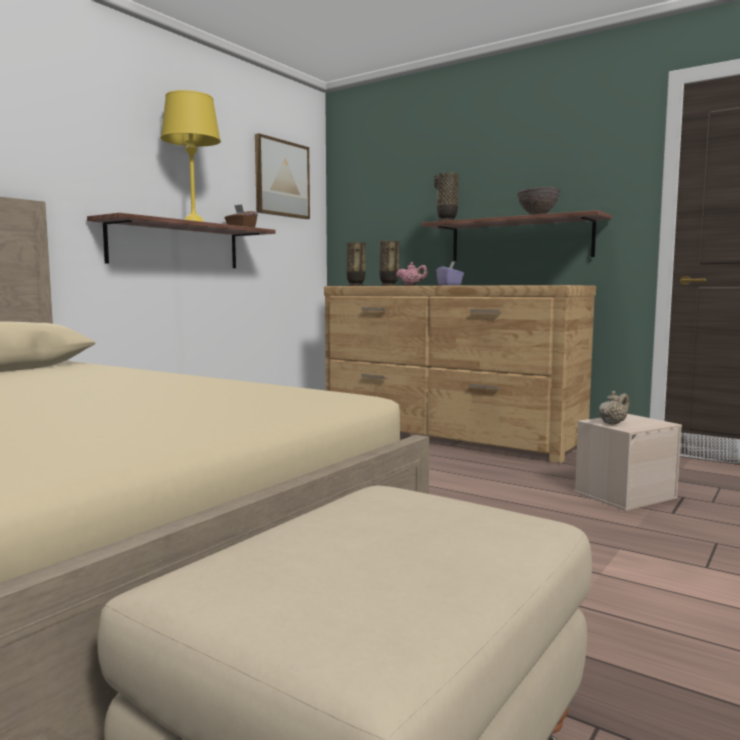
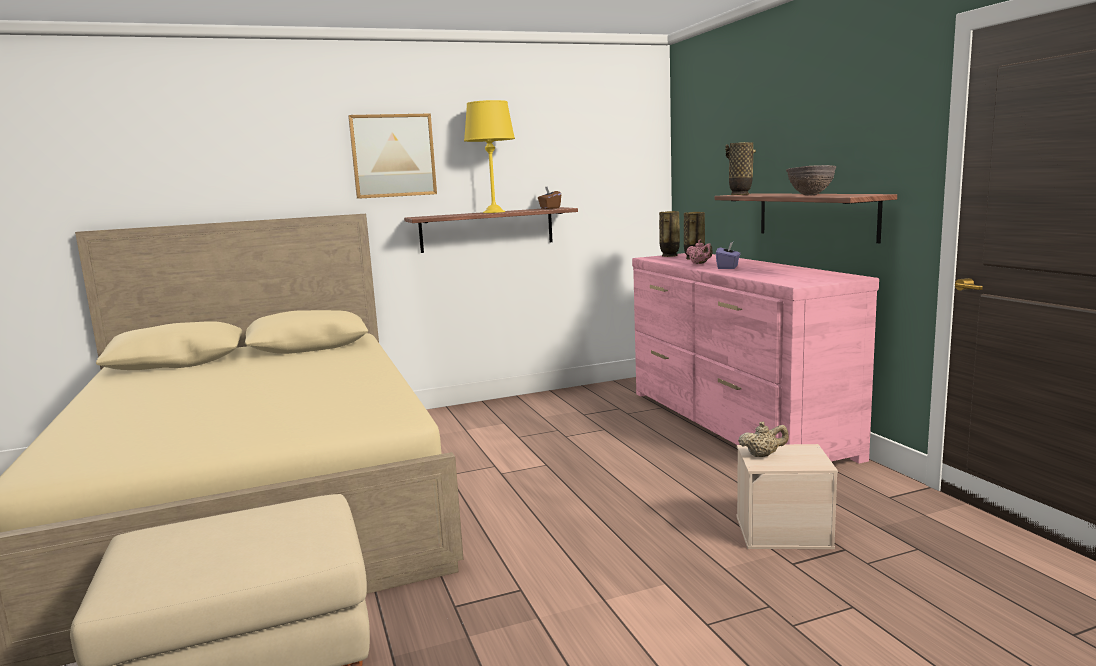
camera: 35 degrees right, 5 degrees up
(281, 178) = (608, 148): picture -> picture (393, 156)
(448, 435) = (734, 423): brown dresser -> pink dresser

